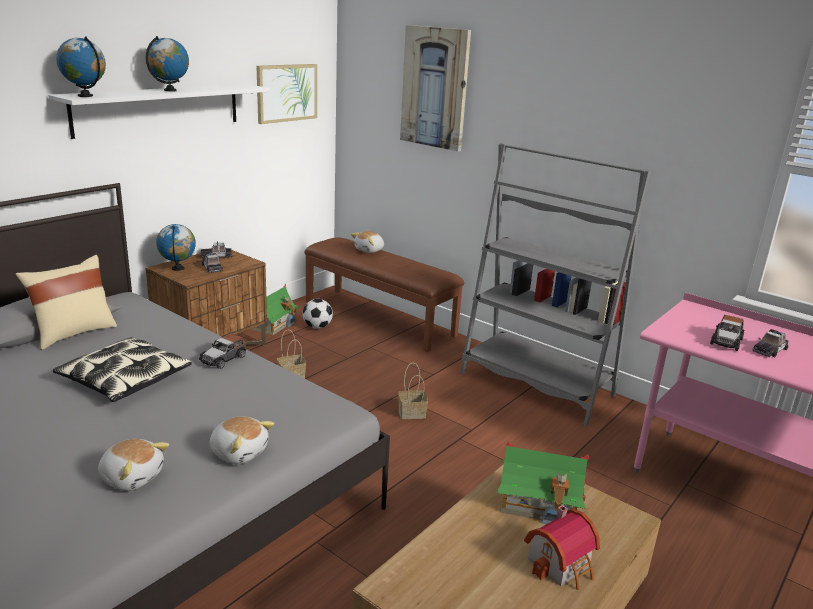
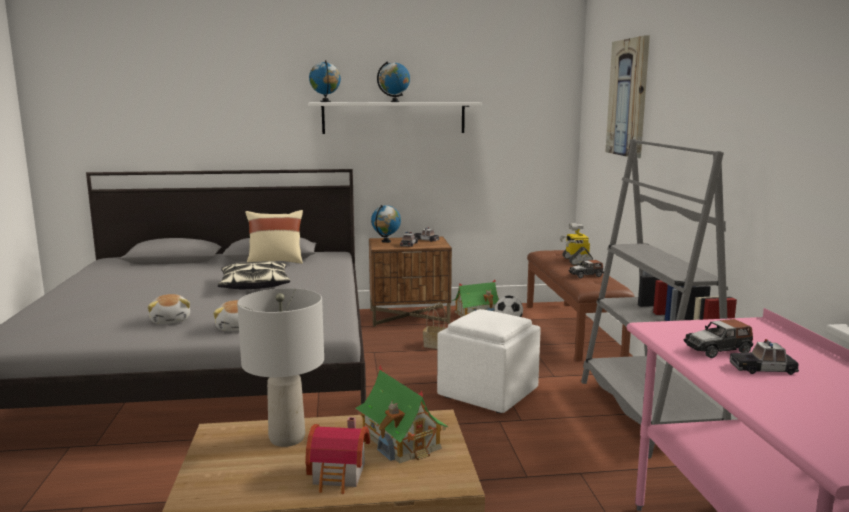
camera: 45 degrees right, 10 degrees down
(223, 359) = (324, 289): toy car -> toy car (586, 275)
(286, 93) = (520, 112): picture -> none
(369, 250) = (576, 261): plush toy -> toy robot
(412, 413) = (489, 393): basket -> white ottoman
(460, 554) = (288, 438): none -> grey table lamp

